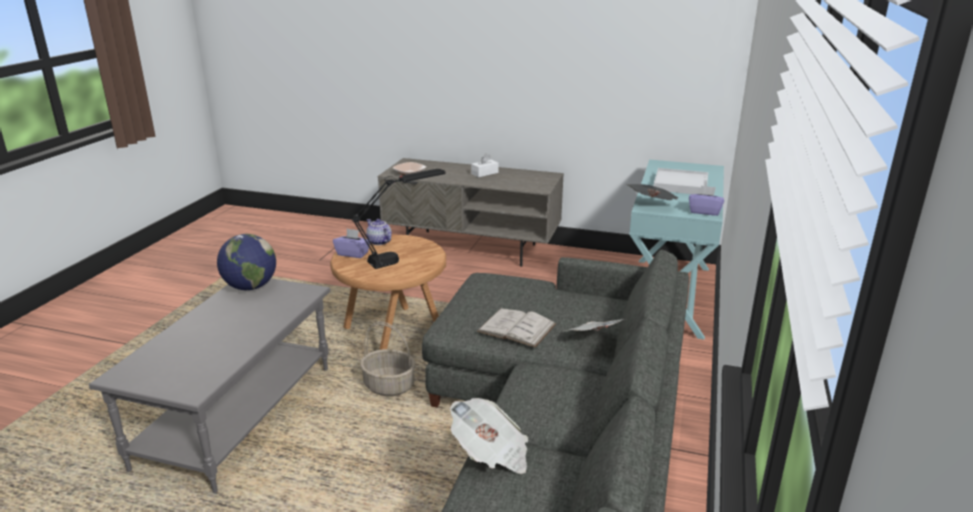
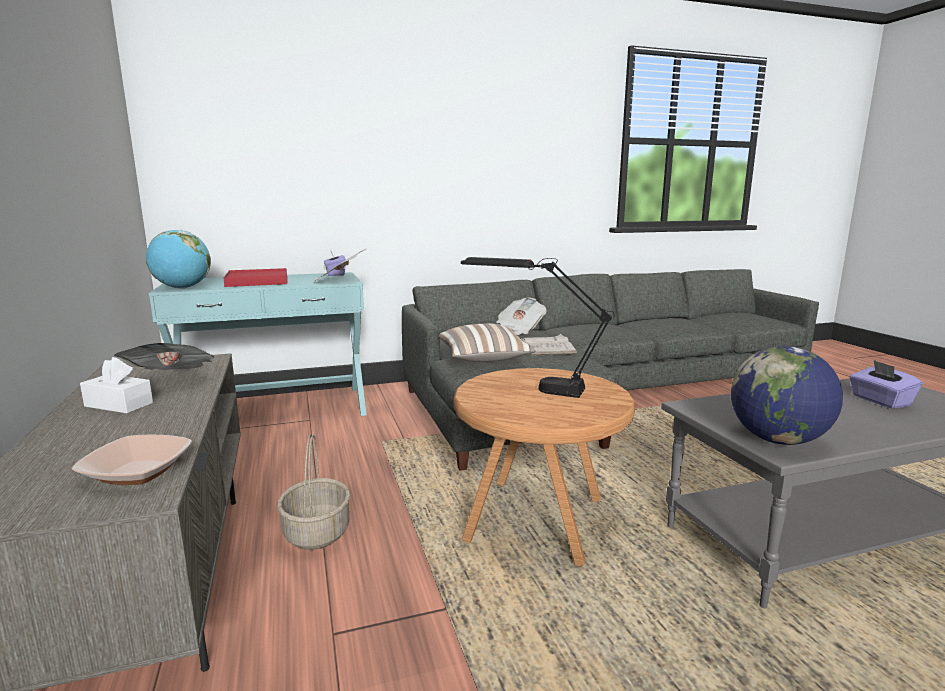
camera: 125 degrees left, 10 degrees down
(353, 254) = (577, 412): purple tissue box -> purple tissue box (880, 401)
(378, 242) = (515, 411): teapot -> none
(390, 386) = (619, 478): basket -> basket (316, 532)
(491, 453) = (673, 329): newspaper -> newspaper (173, 381)
(513, 289) = (484, 359): none -> pillow
(663, 166) = (182, 288): none -> globe
(680, 184) = (257, 281): white tray -> red tray

